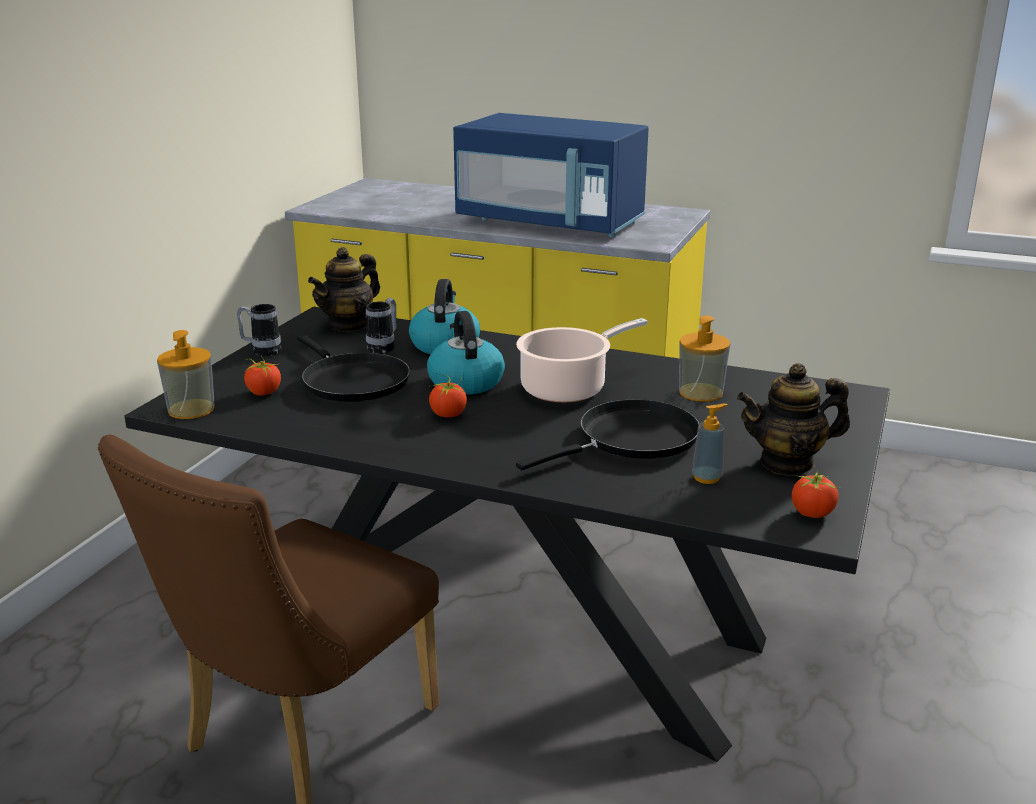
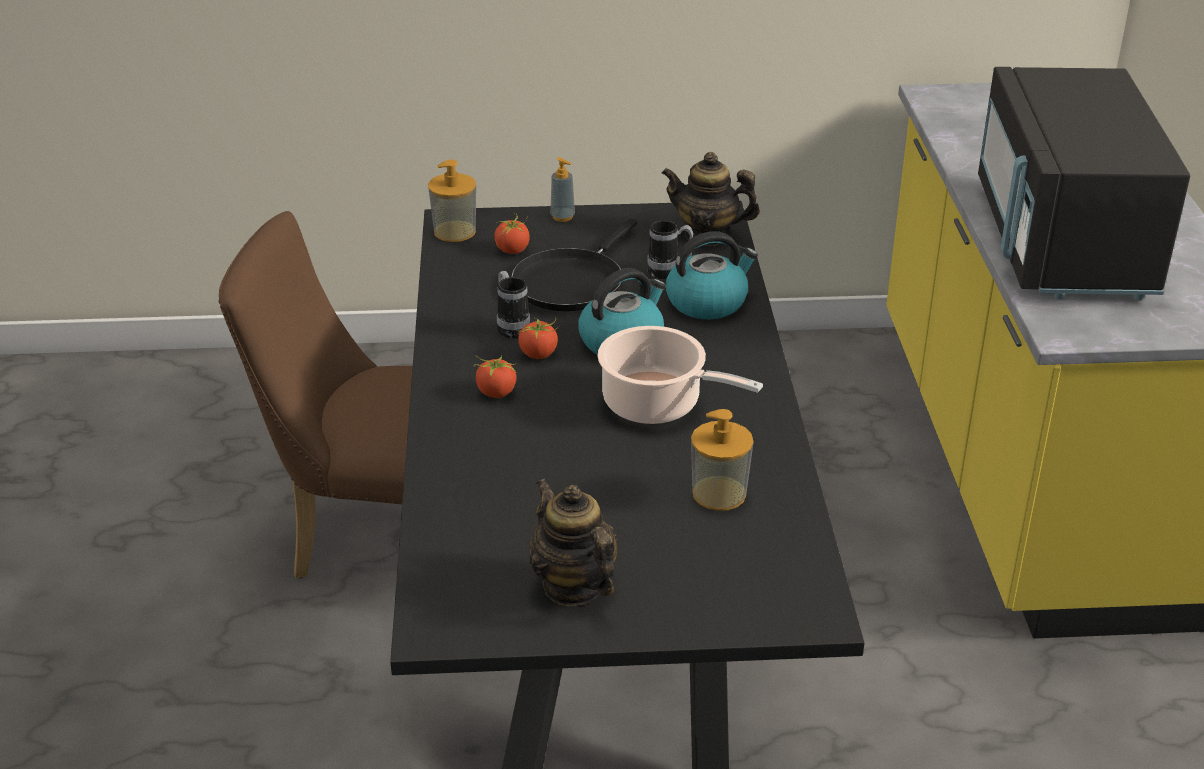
camera: 65 degrees right, 10 degrees up
(261, 351) = (600, 216): mug -> mug (511, 327)
(550, 223) = (1061, 243): blue microwave -> black microwave
(631, 440) = (559, 472): black frying pan -> none
(707, 478) = (503, 537): soap dispenser -> soap dispenser (562, 217)
(812, 514) = (466, 619): tomato -> tomato (496, 393)

